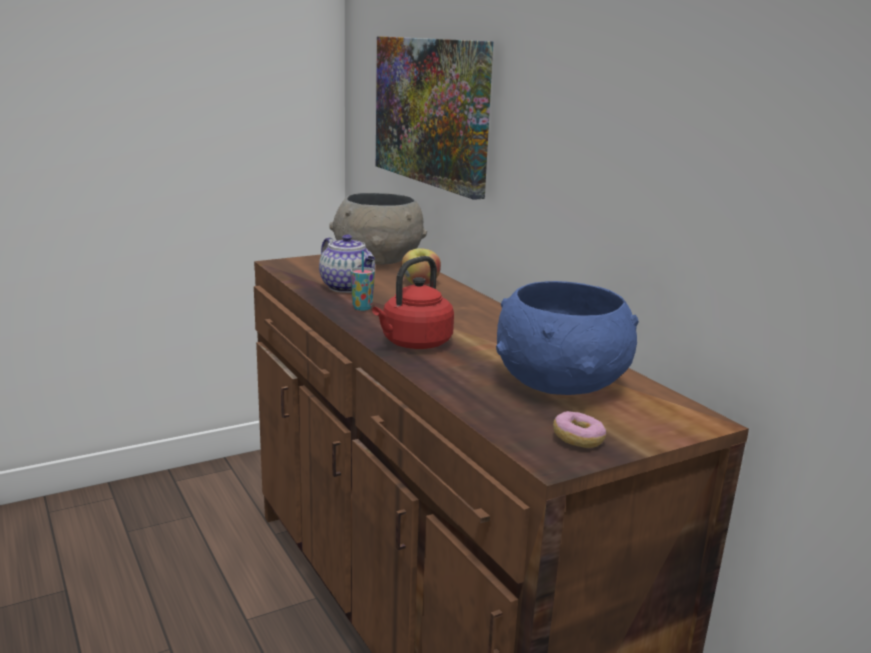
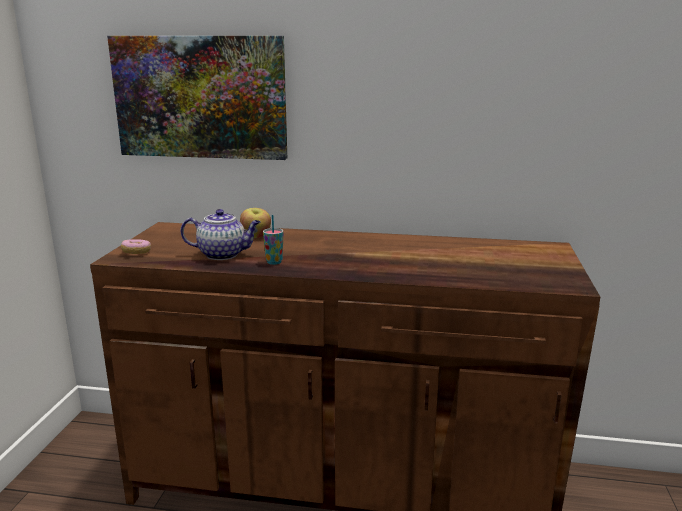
camera: 50 degrees left, 0 degrees up
(378, 260) = (180, 232): grey bowl -> none
(414, 344) = (366, 268): red kettle -> none
(561, 386) = (479, 256): blue bowl -> none
(578, 440) = (553, 274): donut -> donut (136, 252)

